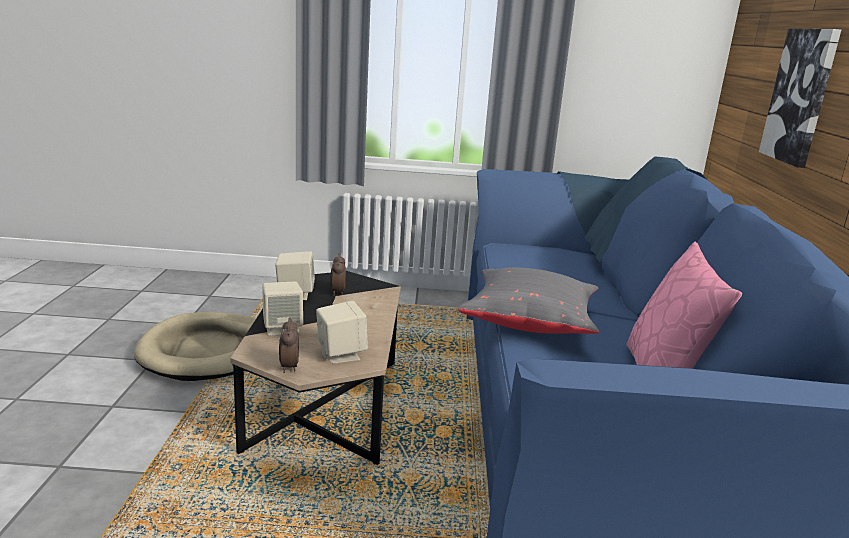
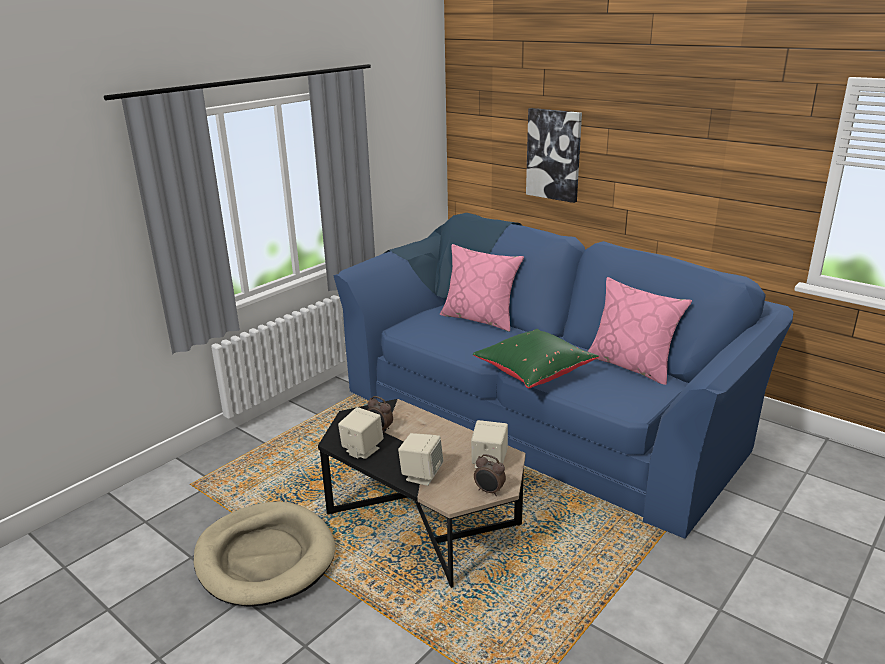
camera: 50 degrees left, 5 degrees up
(530, 322) = (533, 373): grey pillow -> green pillow
(599, 274) = (480, 319): none -> pink pillow

